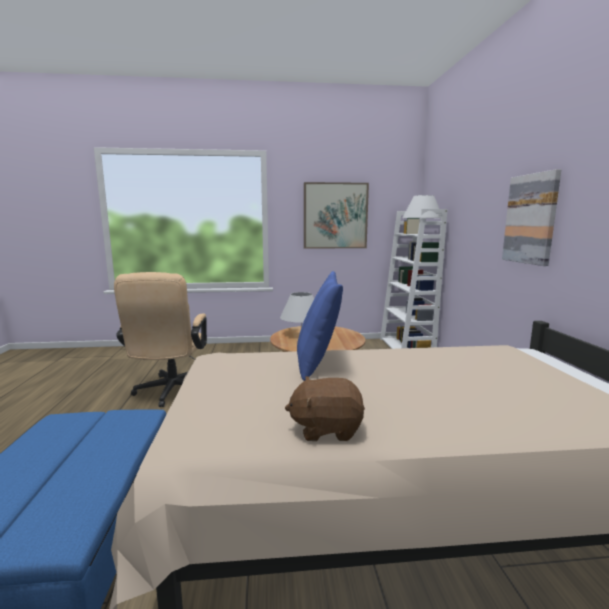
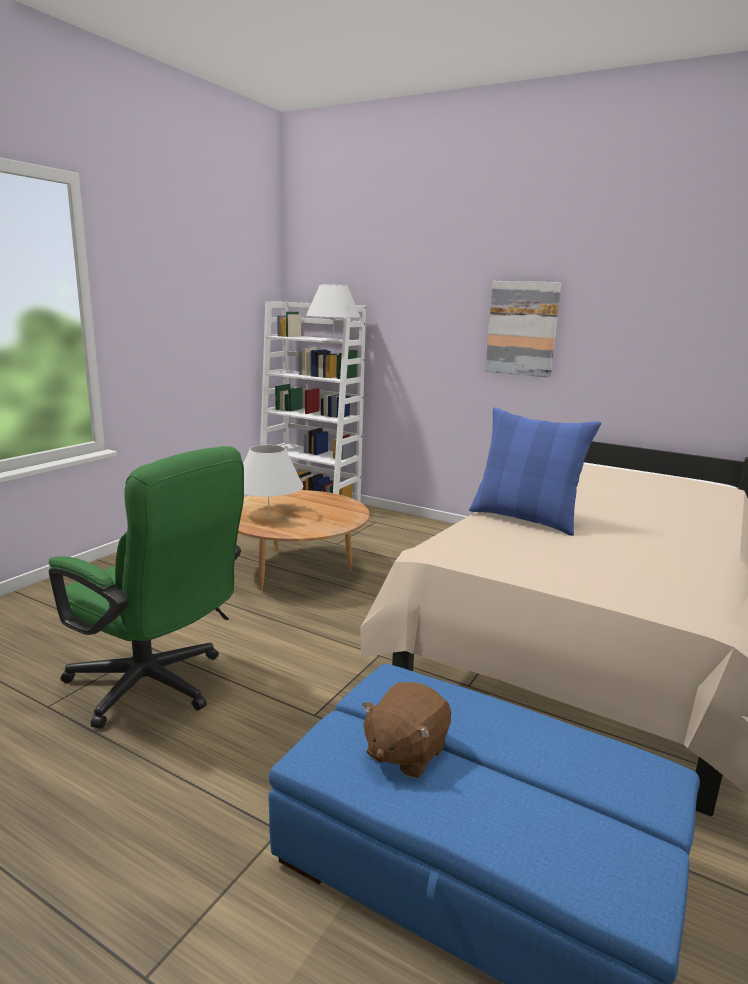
camera: 55 degrees left, 5 degrees up
(170, 392) = (156, 687): beige office chair -> green office chair
(326, 429) = (687, 556): brown plush toy -> brown plush toy (405, 752)
(335, 216) = (192, 309): picture -> none

